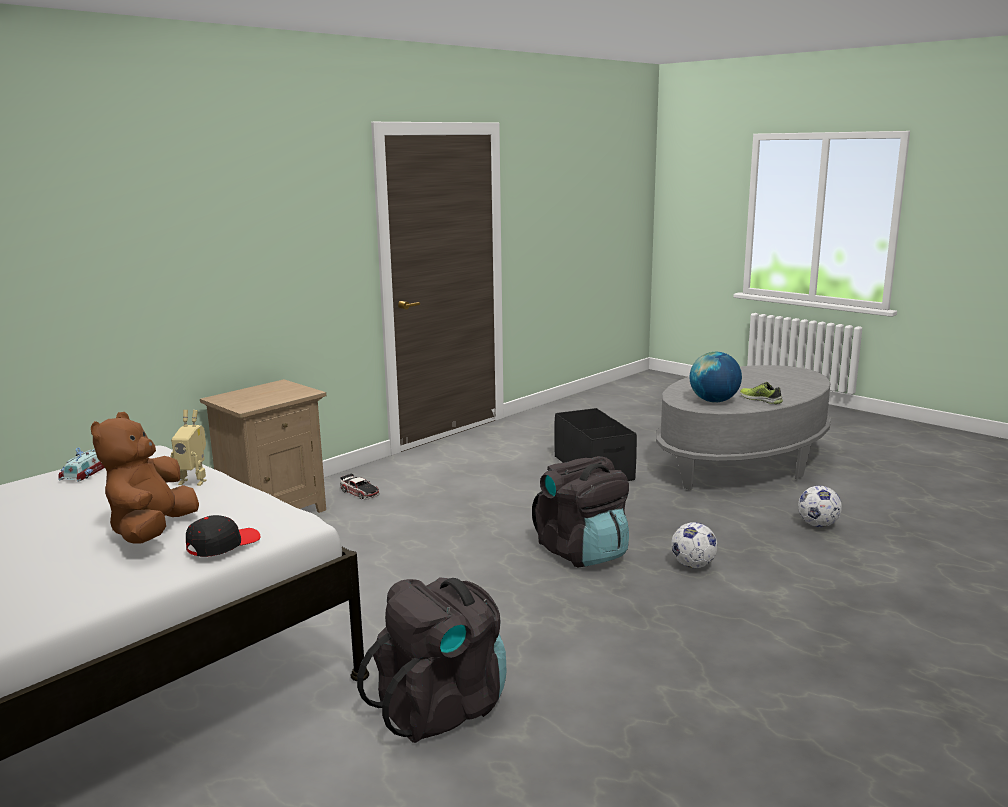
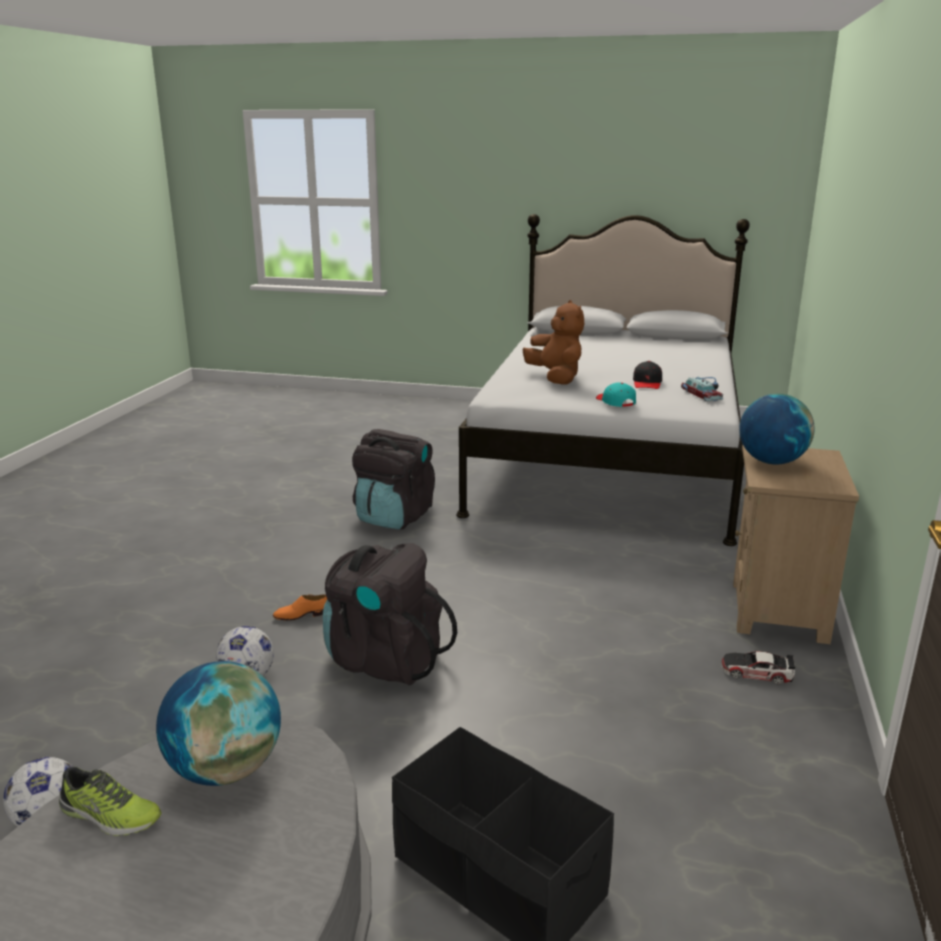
camera: 150 degrees right, 5 degrees up
(194, 481) = (615, 402): toy robot -> turquoise cap
(222, 544) = (503, 380): black cap -> black cap (647, 383)
(267, 399) = (771, 462): none -> globe
(632, 602) = (301, 615): none -> orange shoe

